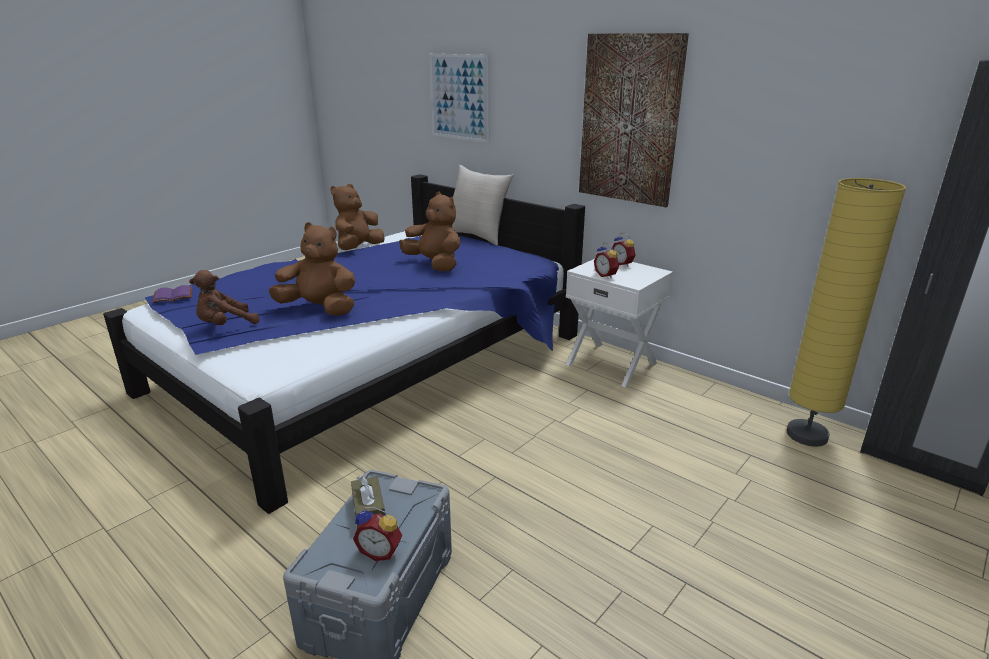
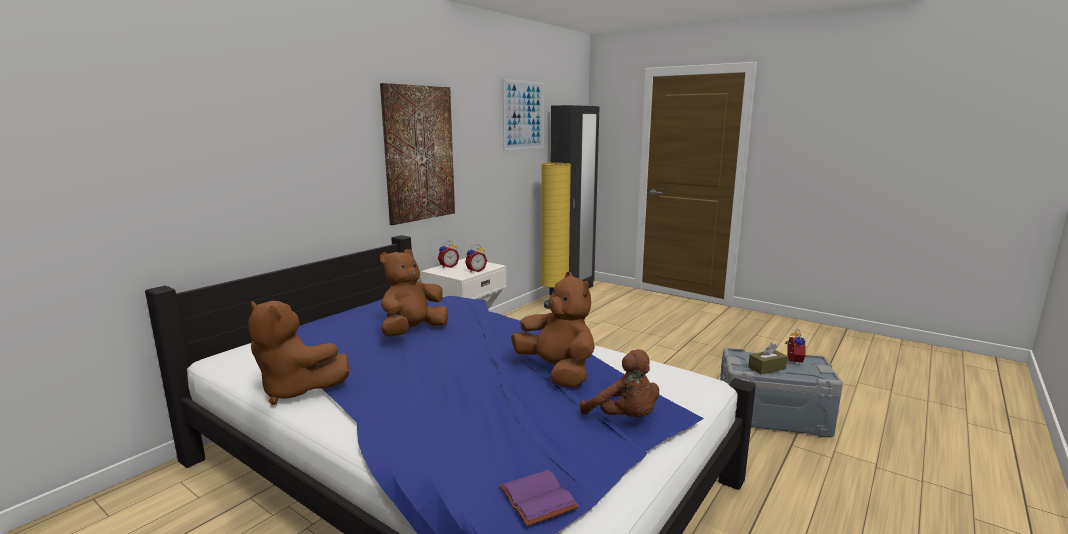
camera: 95 degrees left, 10 degrees down
(319, 309) = (557, 372): brown plush toy -> brown plush toy turned 135 degrees clockwise
(459, 97) = (214, 157): picture -> picture (523, 115)
(477, 236) = (300, 320): beige pillow -> none

